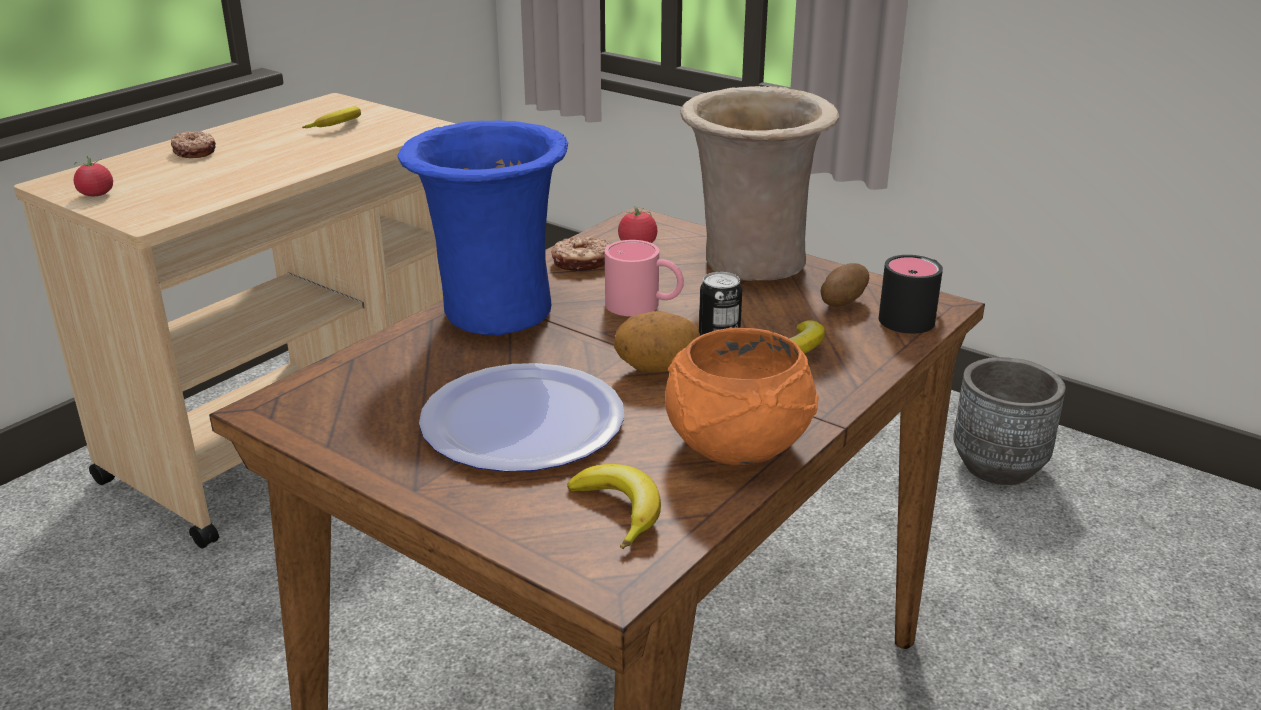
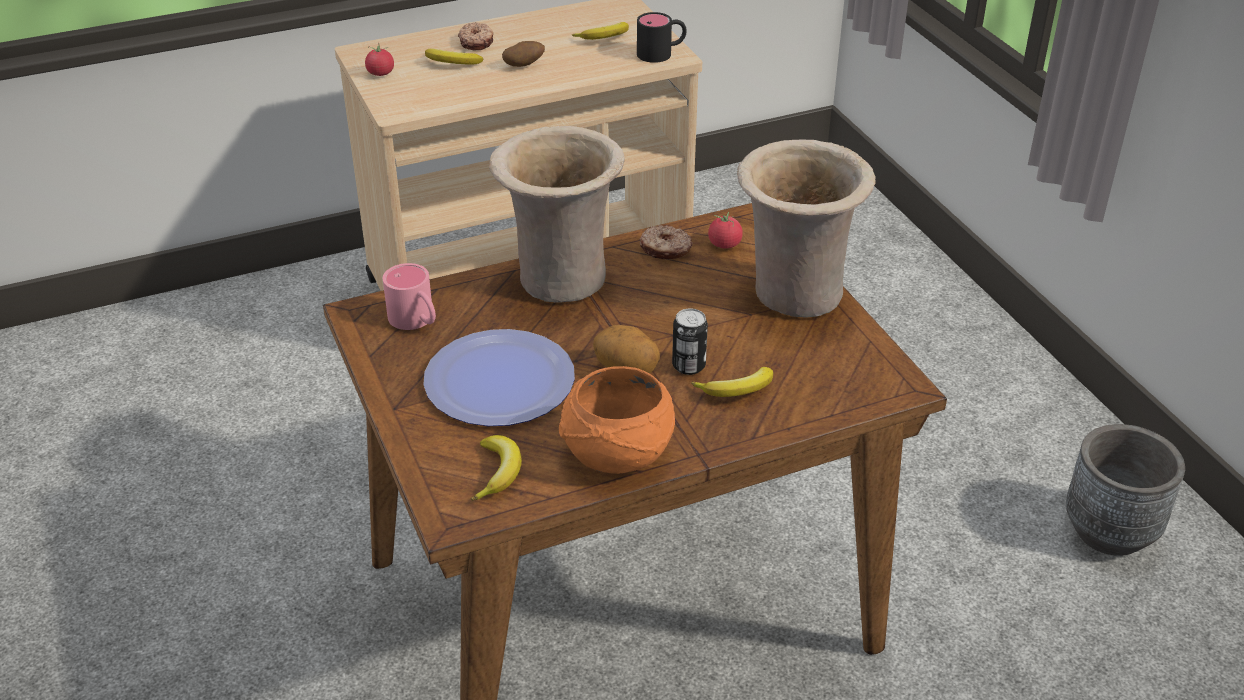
camera: 30 degrees right, 10 degrees up
(180, 172) = (451, 63): none -> banana
(492, 312) = (559, 278): blue vase -> beige vase
(644, 306) = (672, 308): pink mug -> pink mug (416, 321)
(842, 303) = (826, 357): potato -> potato (524, 65)
(913, 316) = (870, 389): black mug -> black mug (661, 53)

